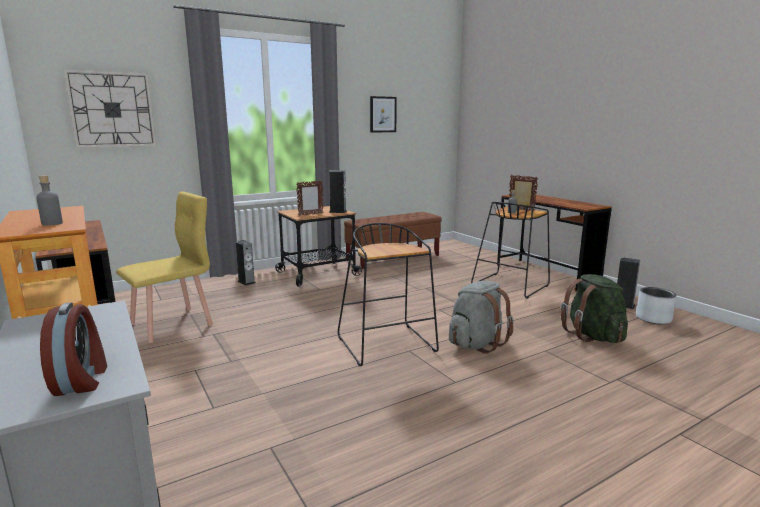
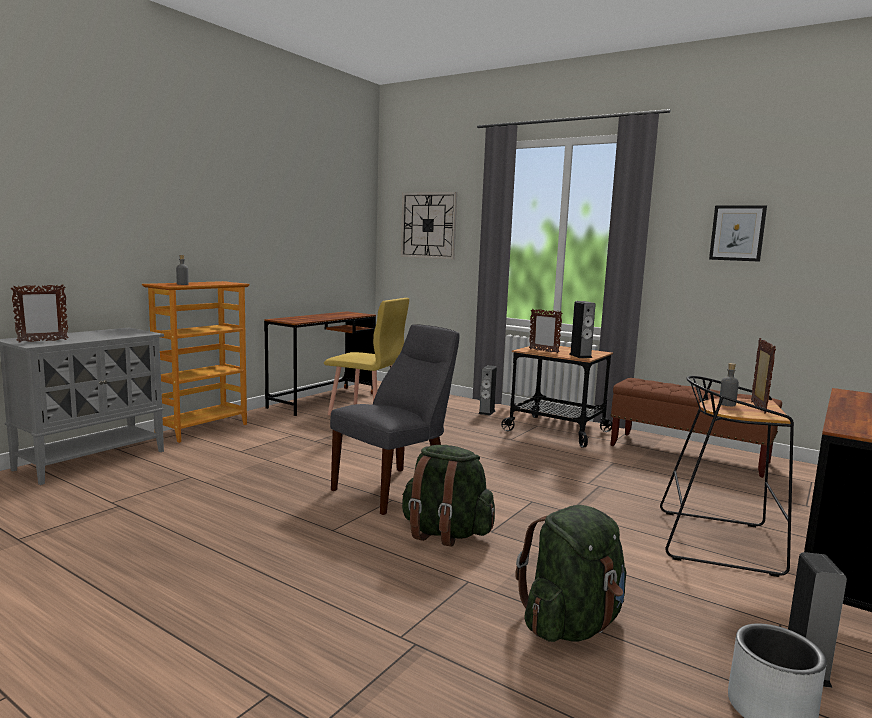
camera: 65 degrees right, 5 degrees down
(82, 380) = (42, 341): alarm clock -> picture frame
(387, 345) = (396, 488): black stool -> grey chair
(477, 344) = (445, 533): grey backpack -> green backpack

